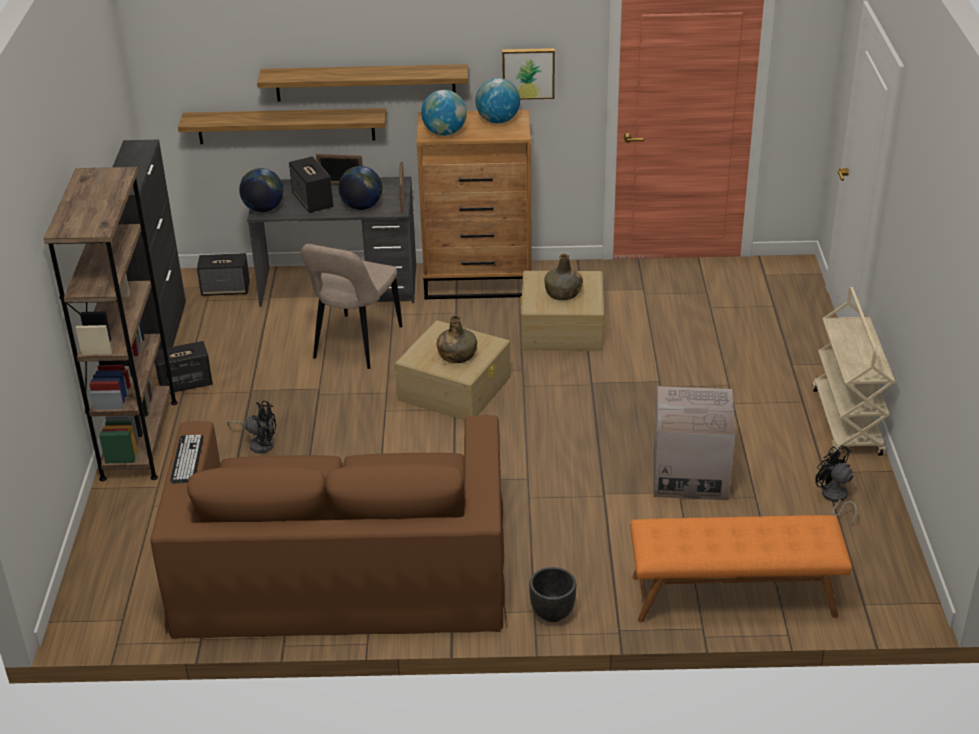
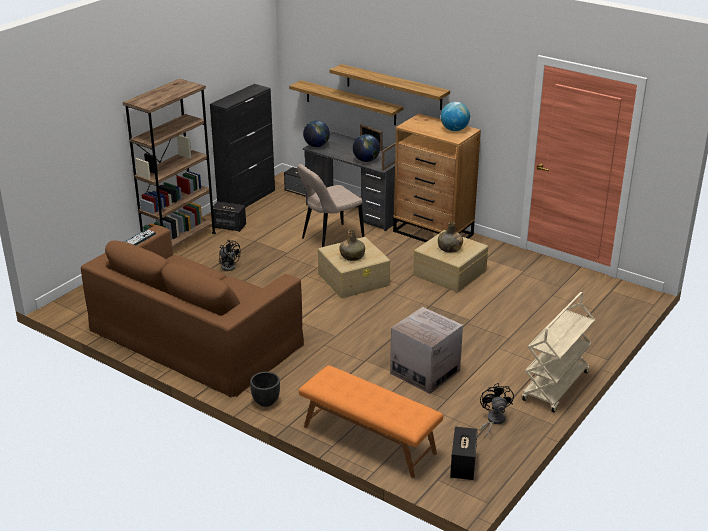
camera: 35 degrees right, 5 degrees down
(313, 201) = (345, 150): speaker -> speaker (463, 466)
(444, 133) = (416, 127): globe -> none
(528, 73) = (484, 105): picture -> none

